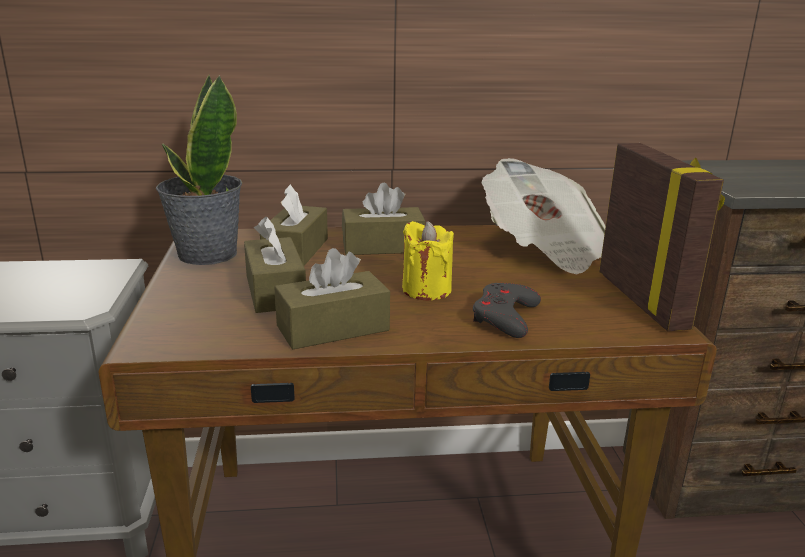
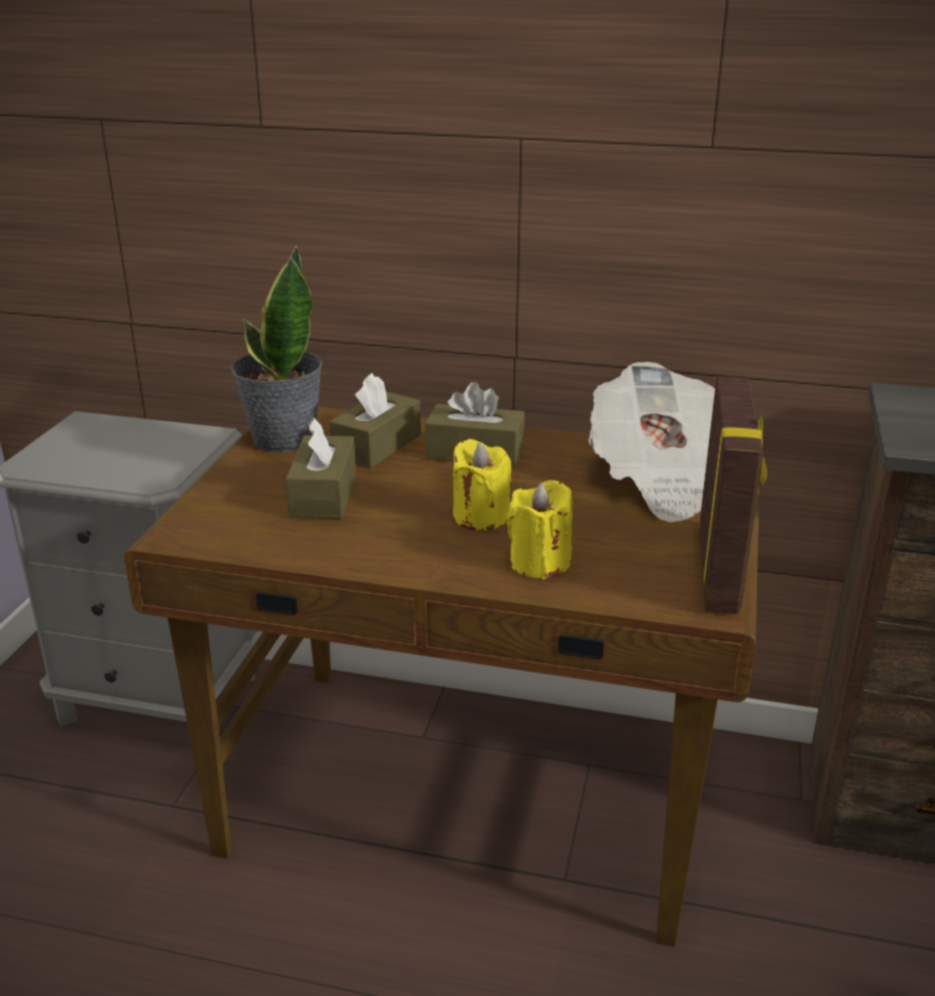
camera: 20 degrees right, 5 degrees up
(333, 328) = (352, 547): brown tissue box -> none
(505, 317) = (539, 563): grey game controller -> yellow candle

